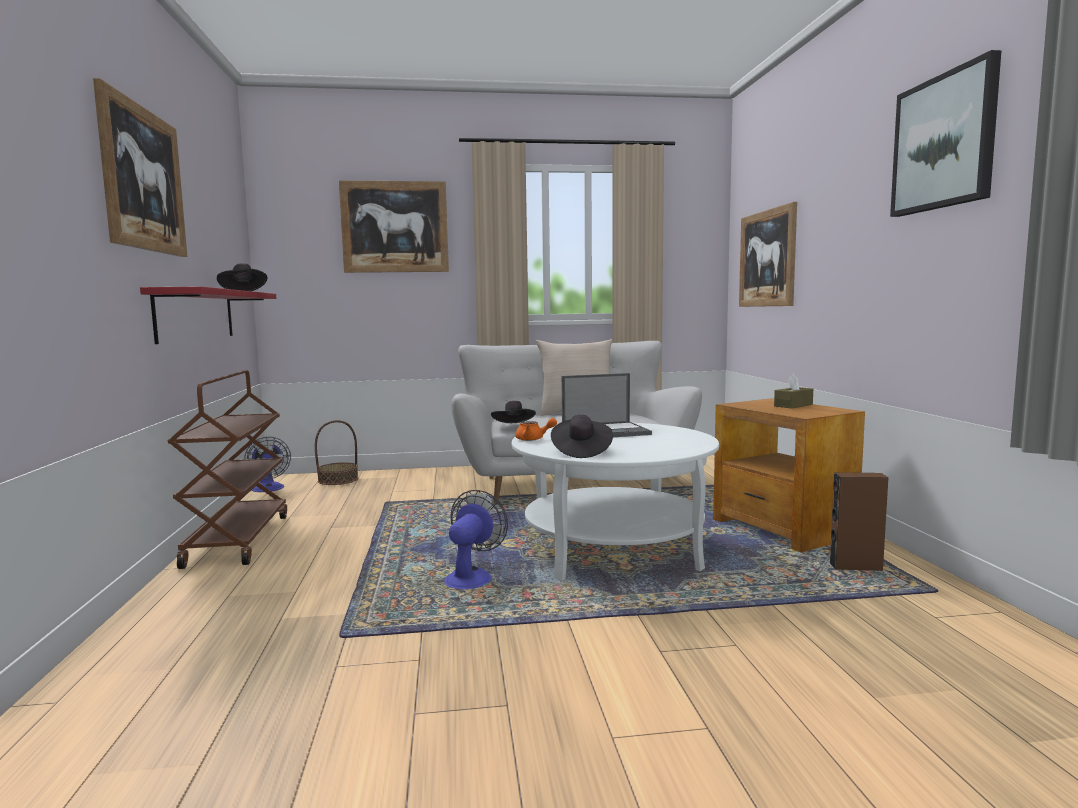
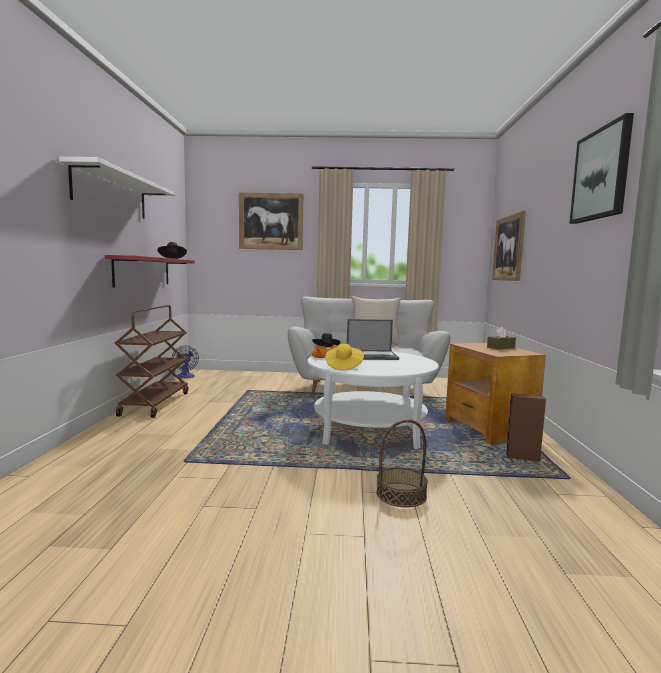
camera: 10 degrees right, 0 degrees up
(143, 179) = (111, 194): picture -> white shelf
(338, 480) = (227, 375): basket -> basket (401, 494)
(472, 576) = (274, 437): fan -> none
(581, 452) = (343, 366): black hat -> yellow hat

